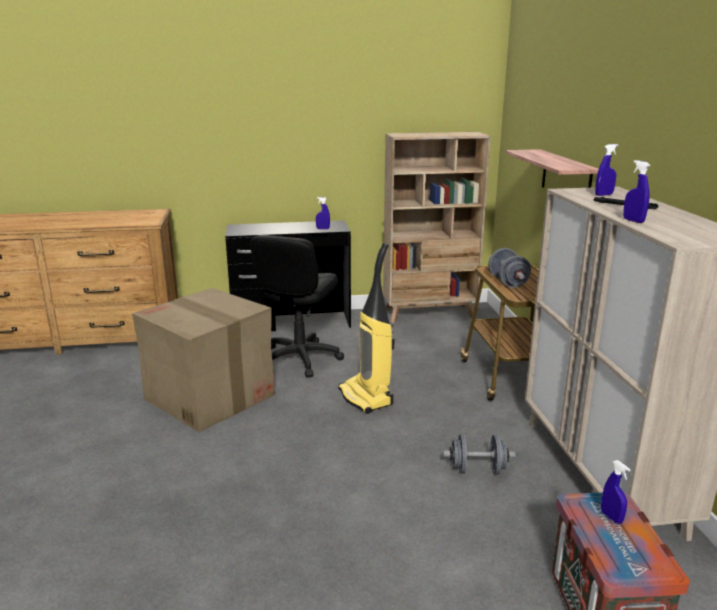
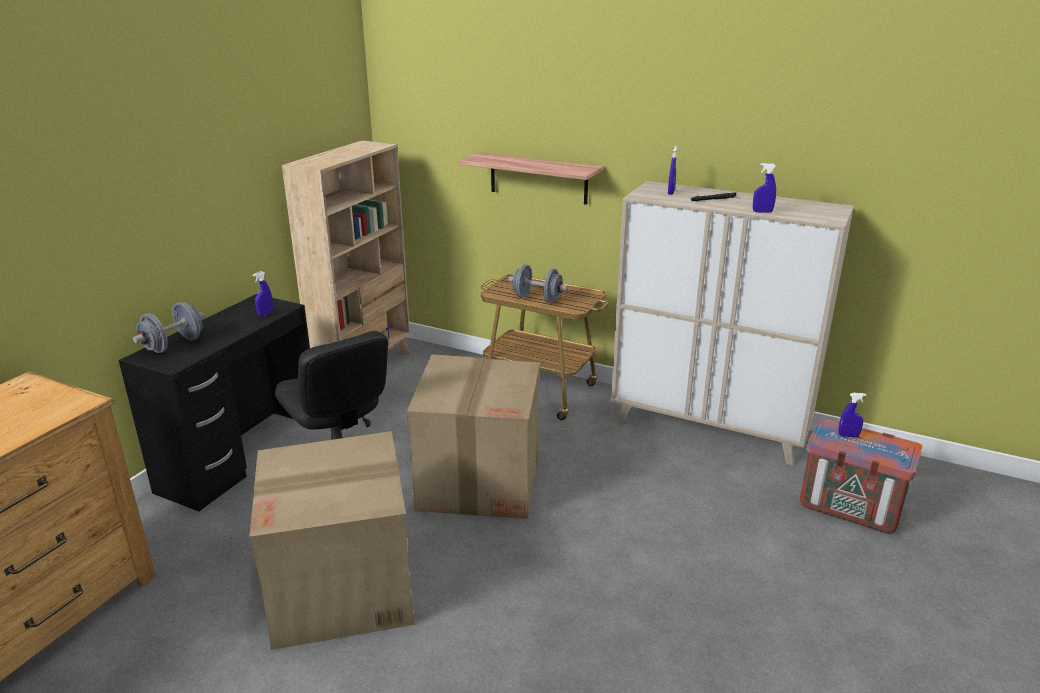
camera: 55 degrees left, 5 degrees up
(366, 397) = (480, 480): vacuum cleaner -> cardboard box
(477, 470) = (656, 476): grey dumbbell -> grey dumbbell (174, 345)

